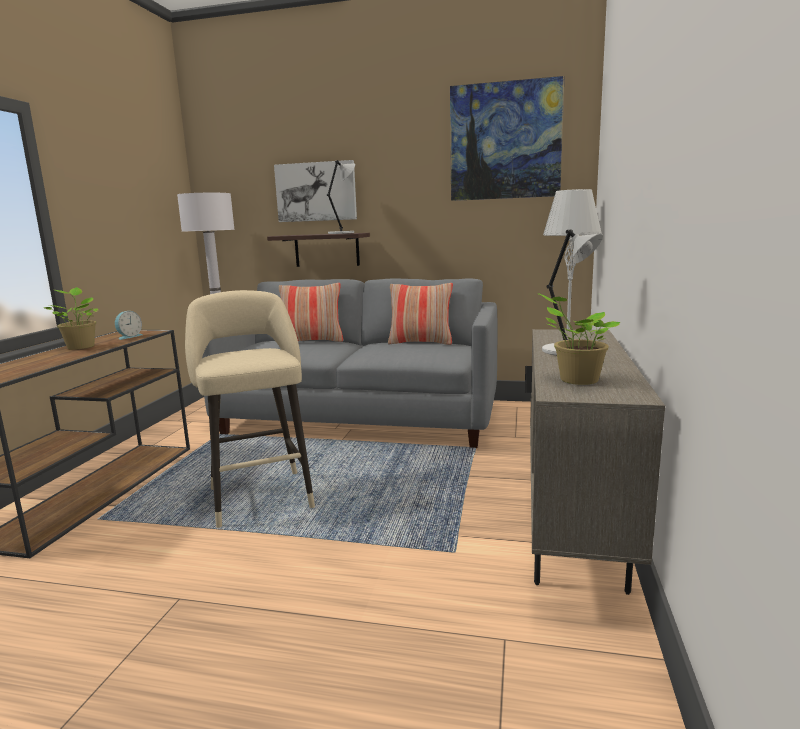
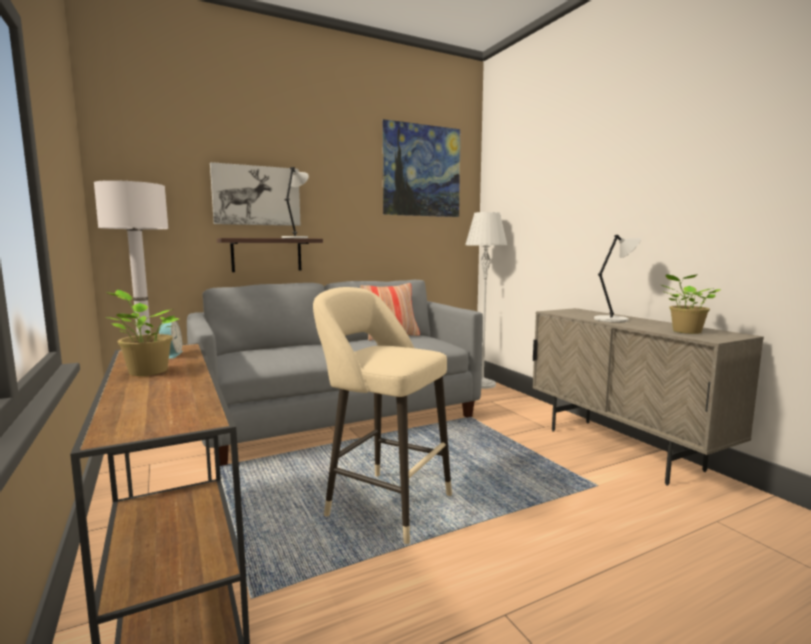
camera: 40 degrees left, 5 degrees down
(312, 341) = (290, 346): pillow -> none

